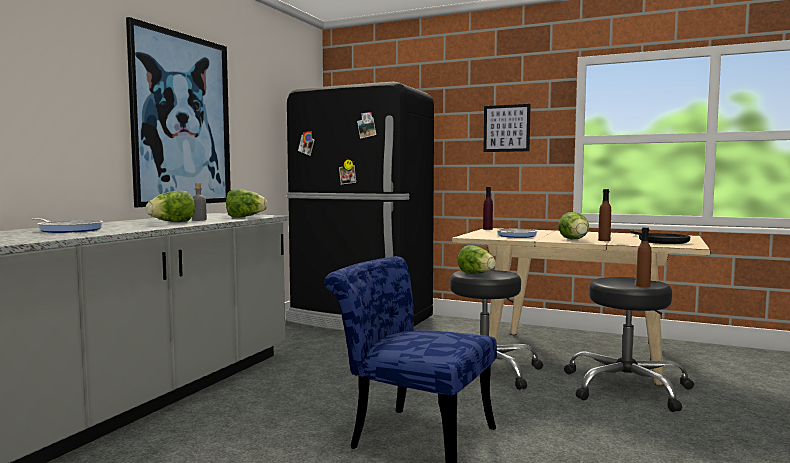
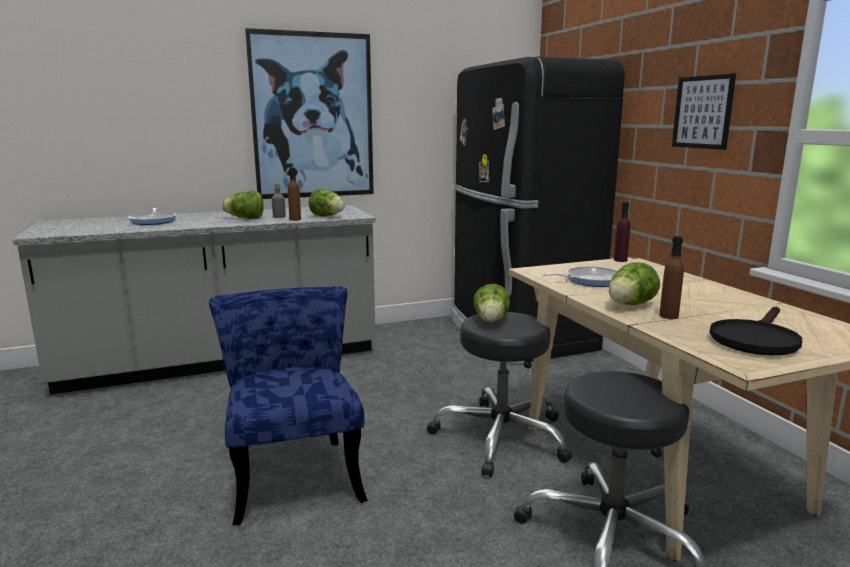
camera: 45 degrees right, 10 degrees up
(643, 286) = (615, 404): brown bottle -> brown bottle (295, 219)

